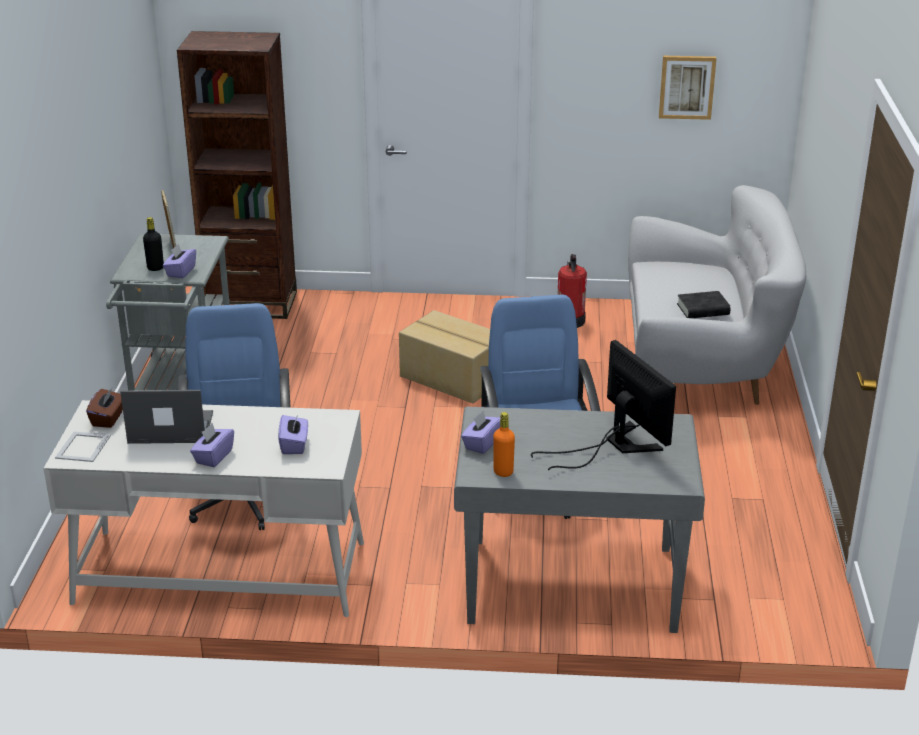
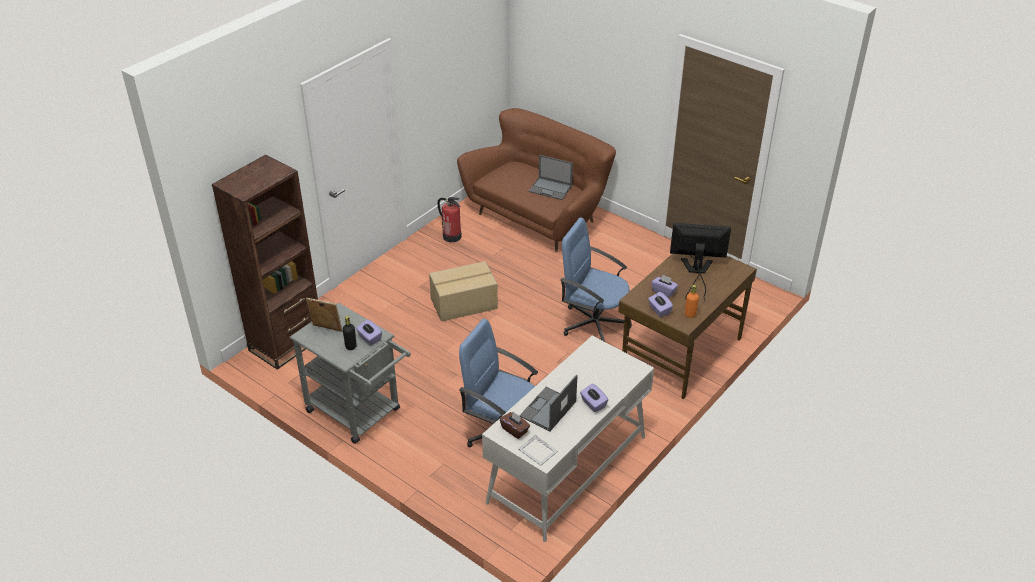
camera: 55 degrees left, 10 degrees up
(294, 445) = (607, 371): purple tissue box -> purple tissue box (664, 291)
(570, 583) = (680, 352): grey desk -> brown desk
(687, 87) = (465, 70): picture -> none
(703, 309) = (551, 189): black book -> laptop
(703, 361) = (538, 216): white sofa -> brown sofa

